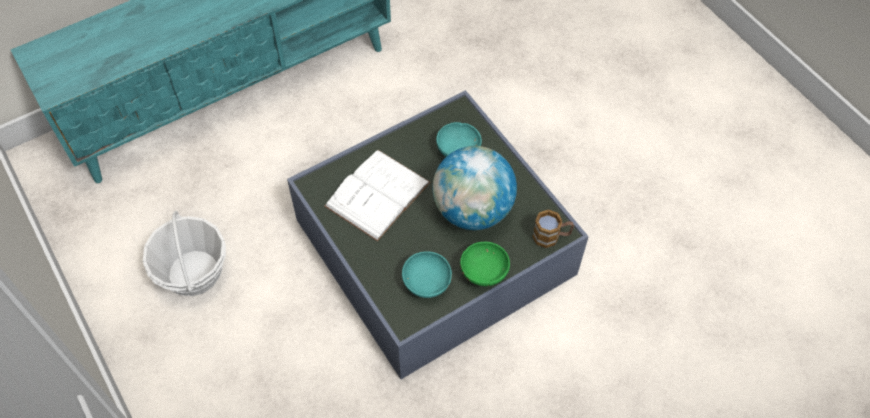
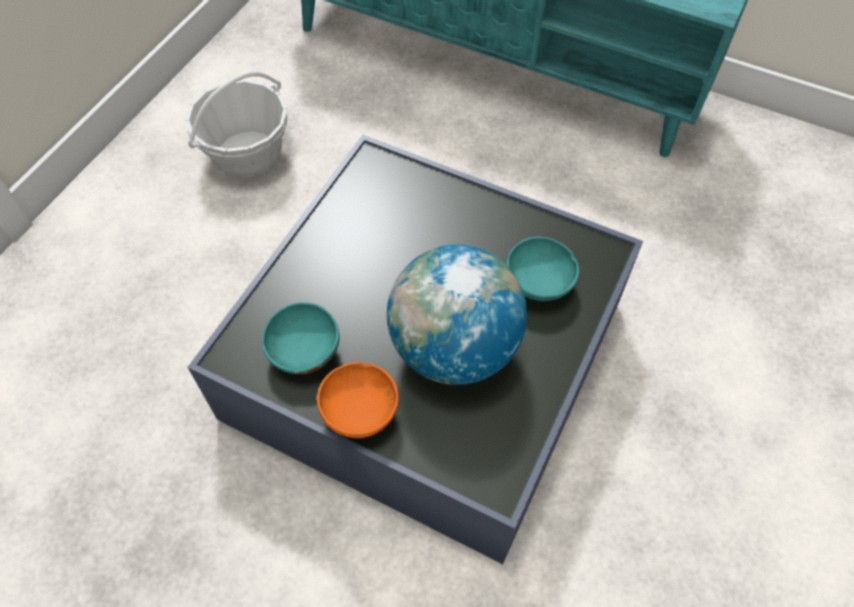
camera: 60 degrees right, 0 degrees up
(377, 194) = (404, 231): white book -> none
(484, 271) = (361, 410): green bowl -> orange bowl
(551, 236) = (478, 473): mug -> none

